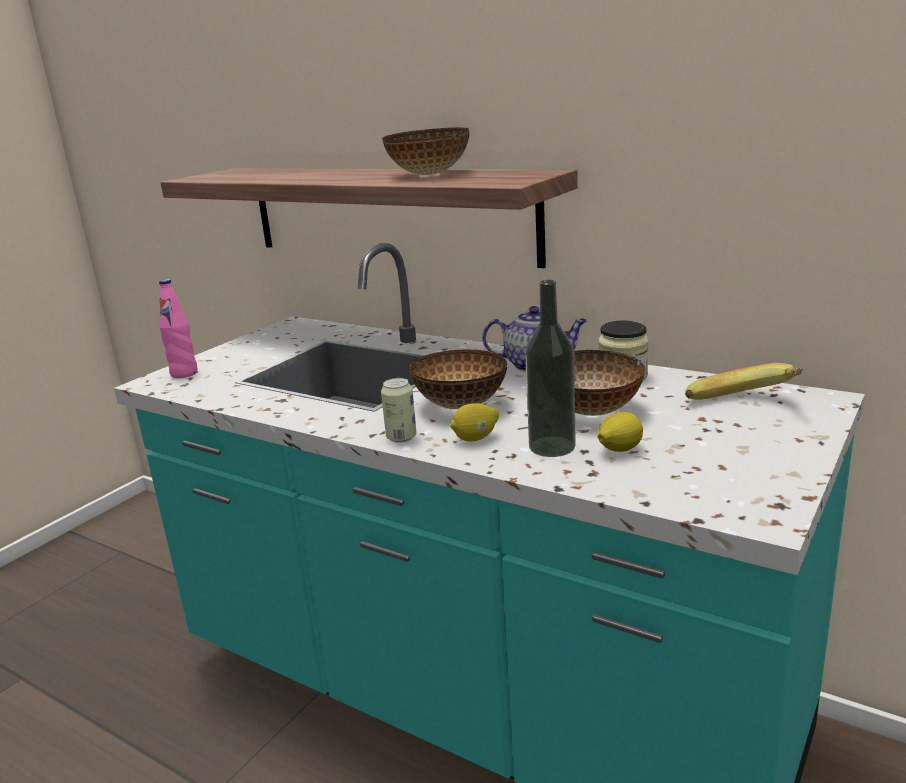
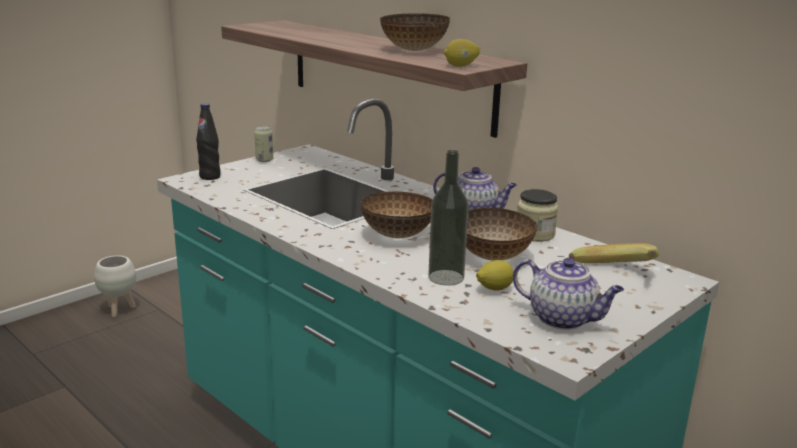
camera: 10 degrees right, 0 degrees up
(70, 563) = (119, 310): none -> white planter
(184, 374) = (210, 177): pink bottle -> black bottle
(401, 437) = (341, 251): can -> can (264, 160)
(475, 438) = (394, 261): lemon -> lemon (461, 66)
(726, 471) = (563, 319): none -> teapot

